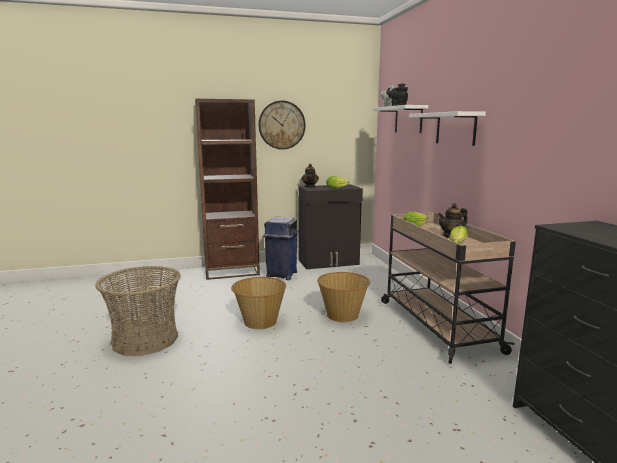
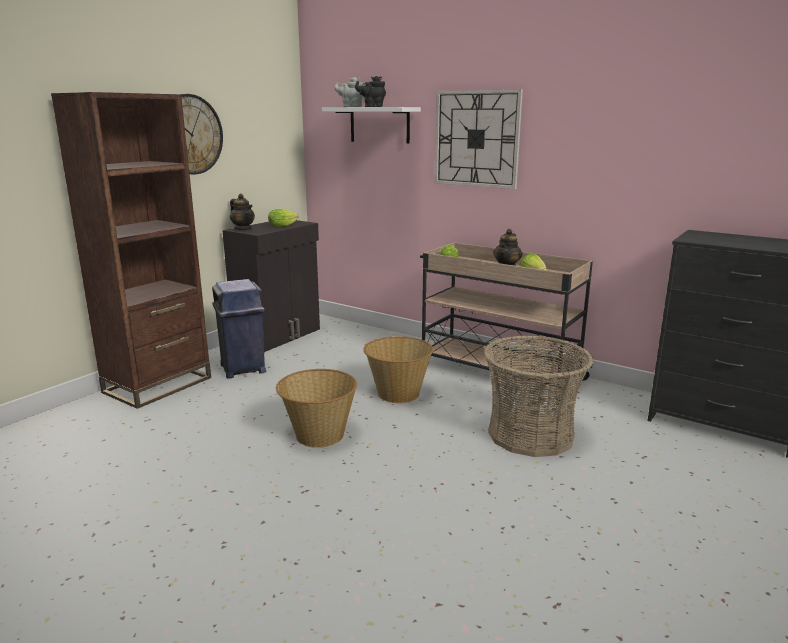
camera: 40 degrees left, 5 degrees up
(145, 339) = (200, 521): basket -> basket (530, 434)
(455, 128) = (476, 139): white shelf -> wall clock

